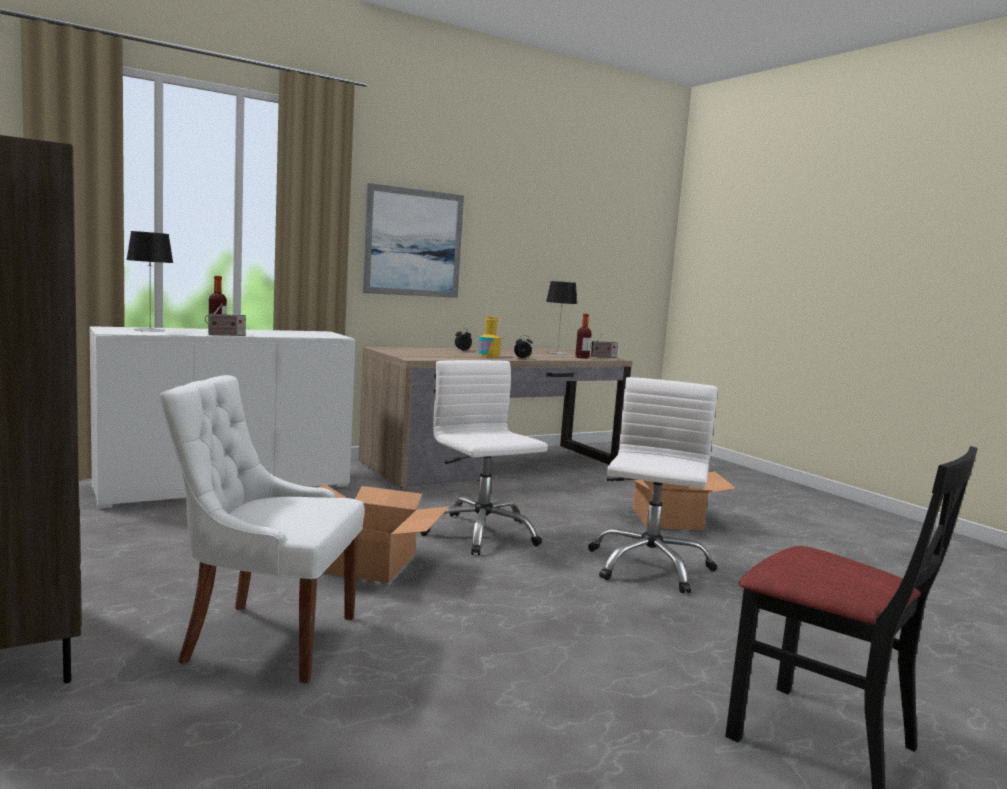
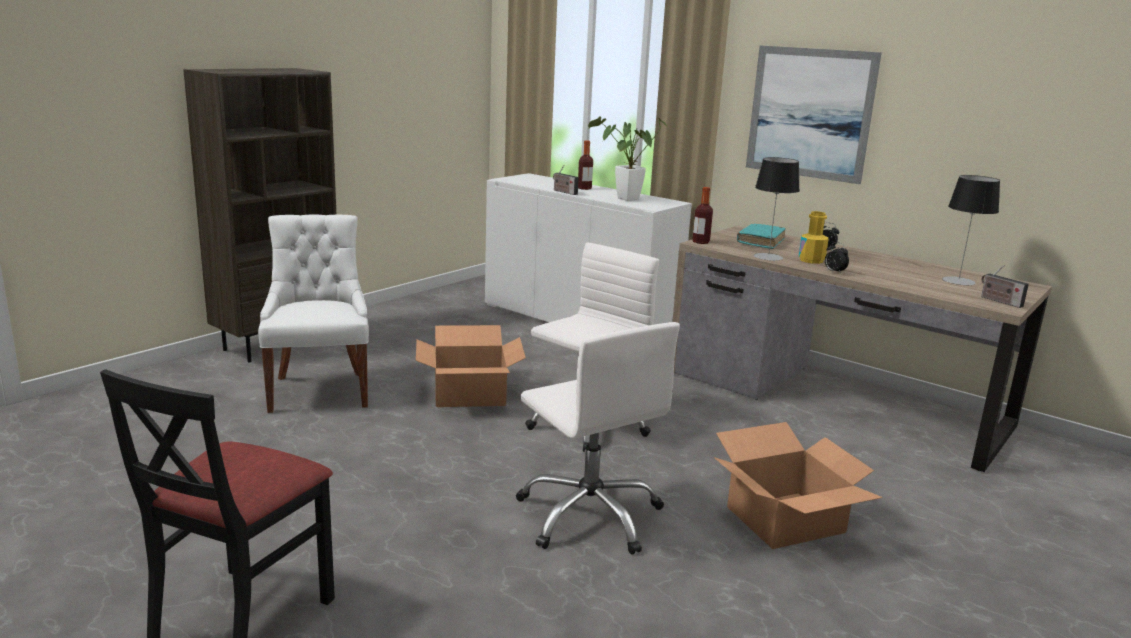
camera: 70 degrees right, 10 degrees up
(150, 330) = (541, 181): table lamp -> table lamp (768, 257)
(289, 334) = (624, 199): none -> potted plant
(425, 352) = (760, 242): none -> turquoise book
(582, 357) = (948, 293): bottle -> bottle (700, 242)
(648, 566) = (590, 515): white office chair -> white office chair turned 60 degrees clockwise

